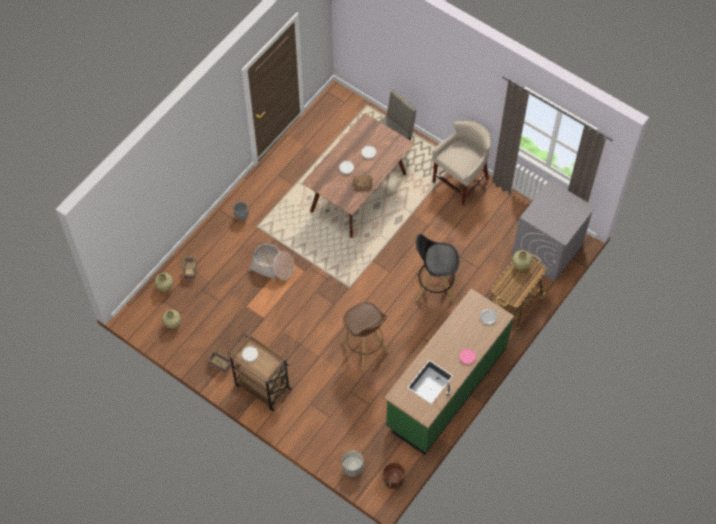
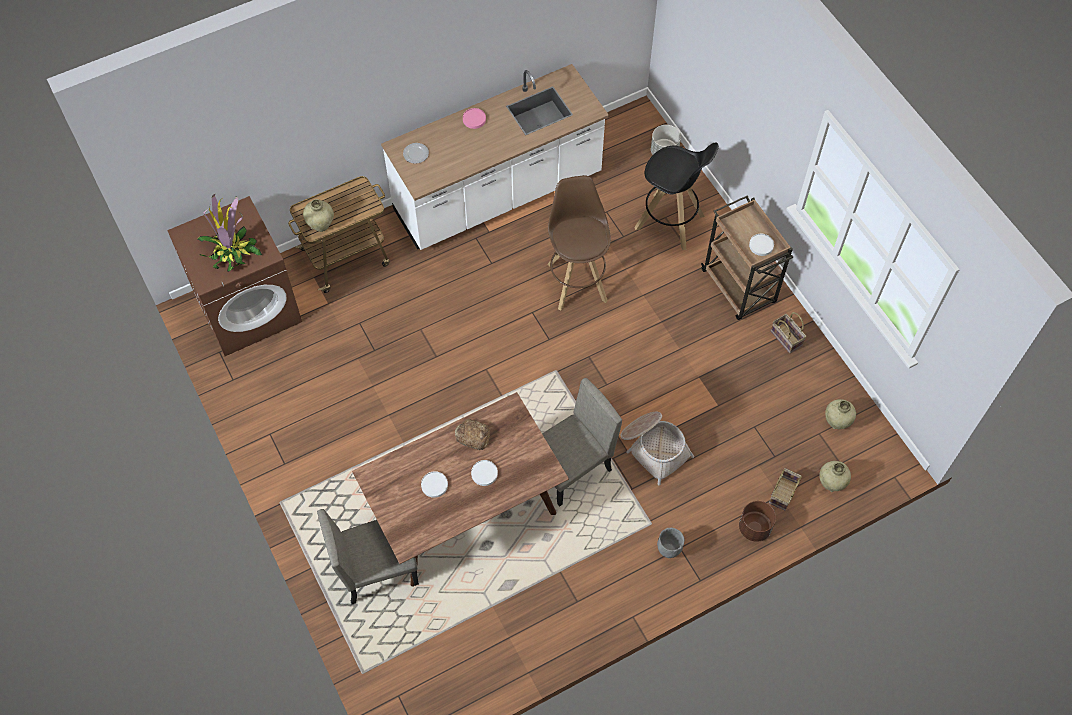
camera: 155 degrees left, 0 degrees up
(314, 236) = (570, 469): none -> beige chair
(393, 480) = (621, 121): brown planter -> brown planter (754, 527)
(434, 286) = (436, 323): black stool -> black stool (670, 222)
(445, 387) = (498, 194): green counter -> white counter
(460, 182) = (299, 462): beige stool -> none
(547, 250) = (249, 308): grey washing machine -> brown washing machine
(550, 209) = (231, 251): none -> potted plant

